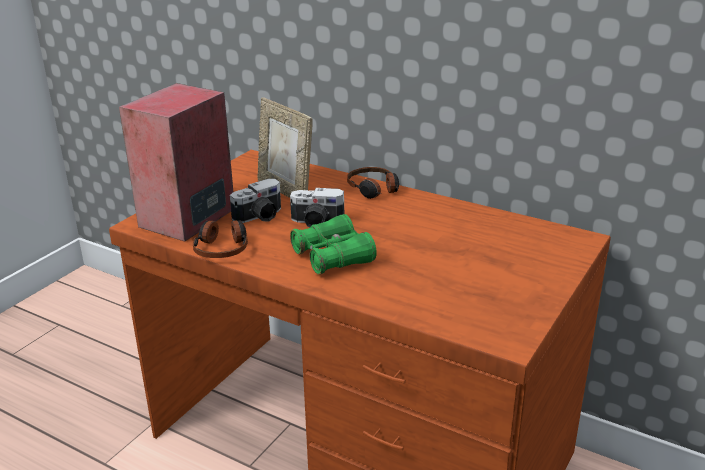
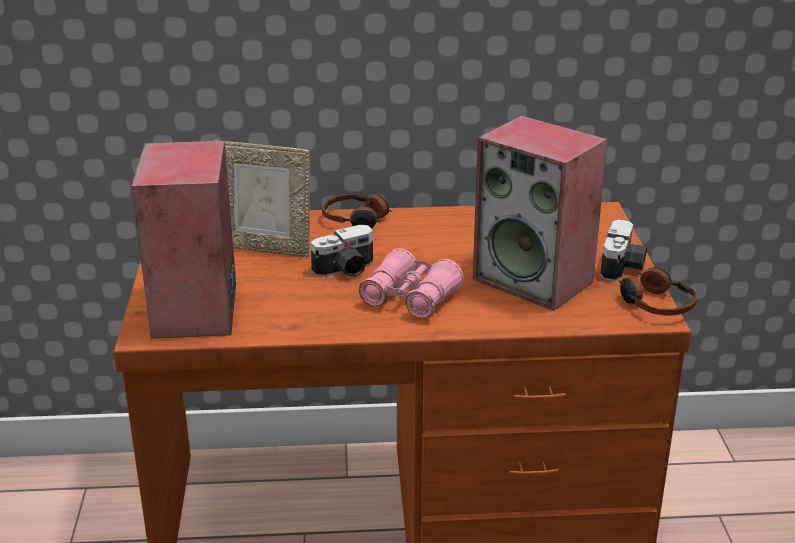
camera: 35 degrees left, 0 degrees up
(222, 248) = (284, 328): headphones -> headphones (655, 304)
(260, 217) = (277, 283): camera -> camera (623, 267)
(333, 257) = (410, 298): green binoculars -> pink binoculars
(446, 276) = (535, 280): none -> speaker

